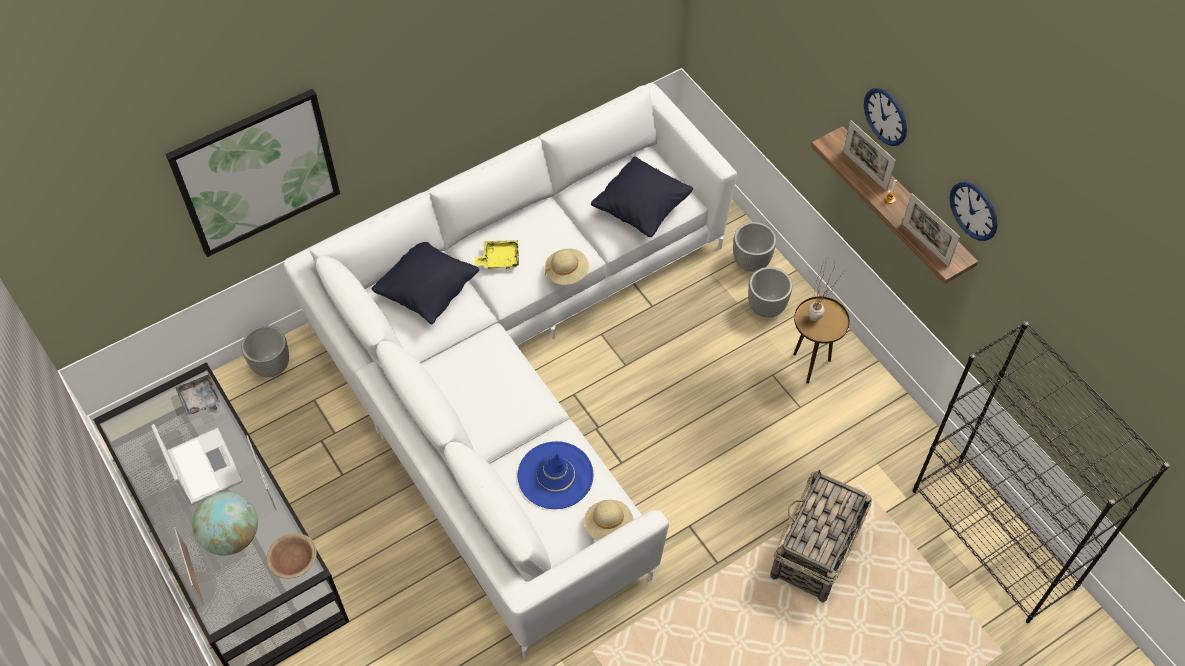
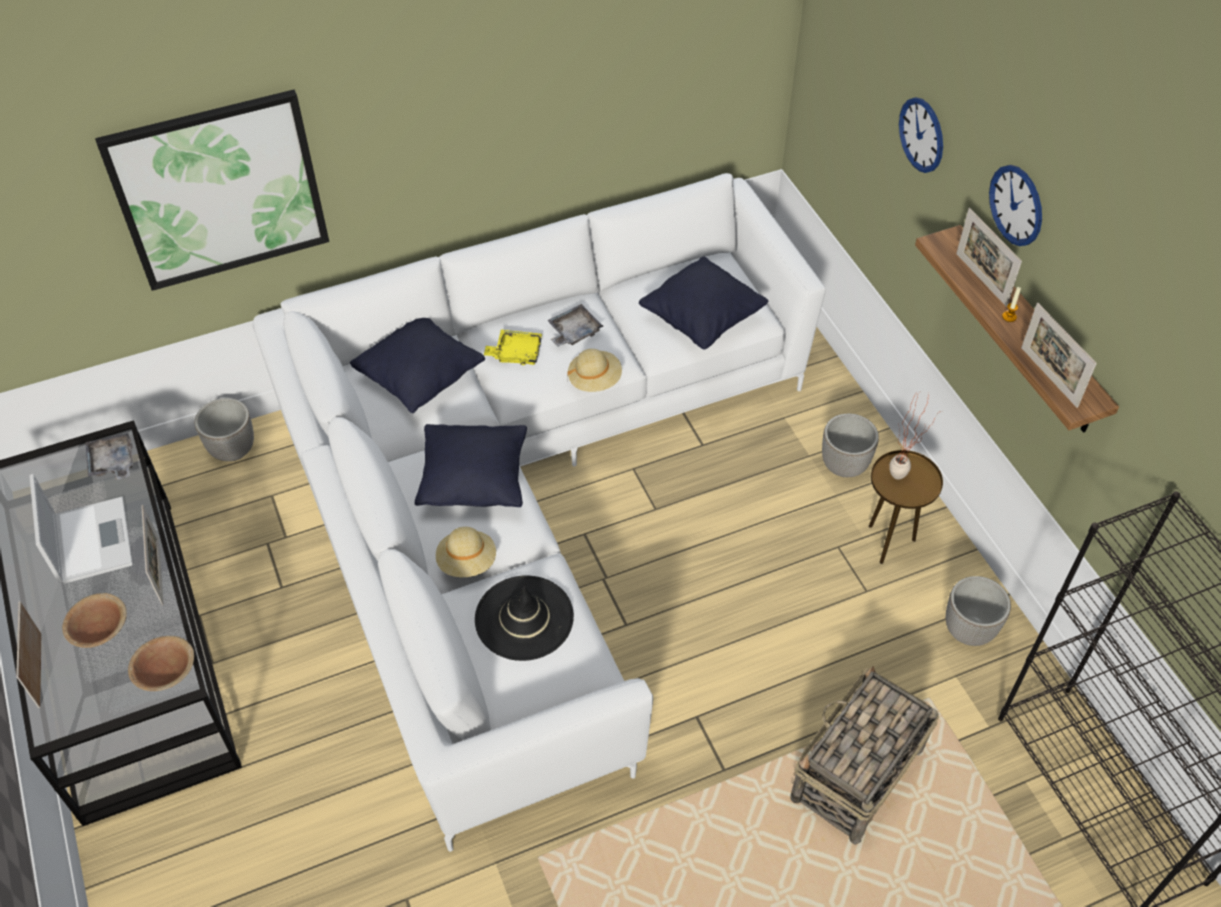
camera: 10 degrees right, 5 degrees down
(232, 536) = (99, 629): globe -> brown bowl
(491, 372) = (474, 482): none -> black pillow
(541, 234) = (573, 332): none -> grey tray
(555, 475) = (524, 618): blue hat -> black hat
(609, 526) = (578, 693): beige hat -> beige hat (467, 562)
(751, 262) = (835, 412): planter -> planter (969, 631)
(974, 210) = (1120, 333): wall clock -> wall clock (921, 135)

